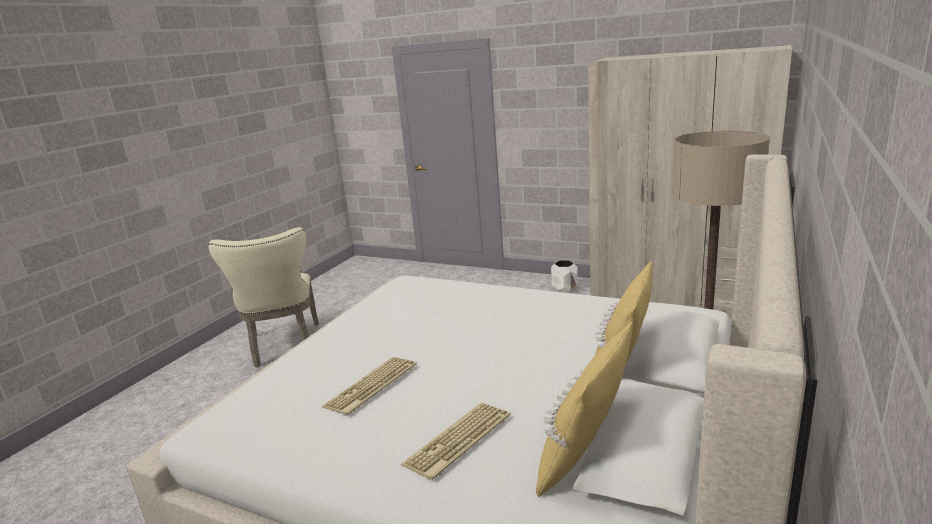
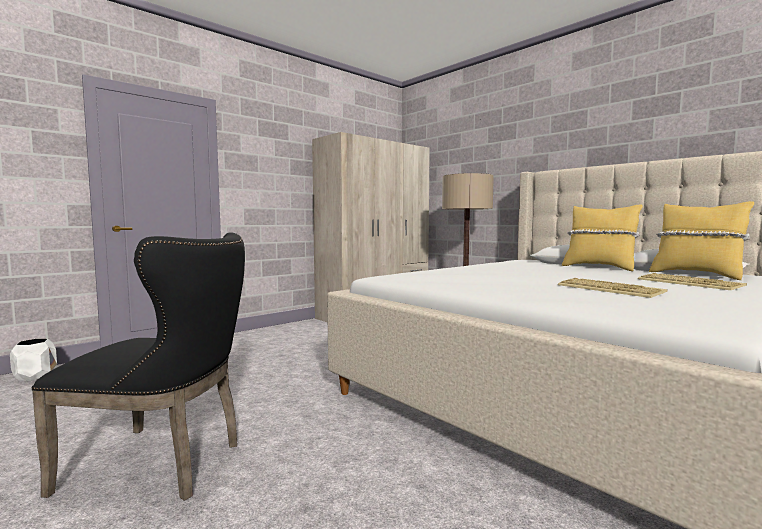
camera: 70 degrees left, 15 degrees down
(285, 347) = (165, 464): beige chair -> black chair
(565, 289) = (306, 327): white planter -> white planter (35, 376)

